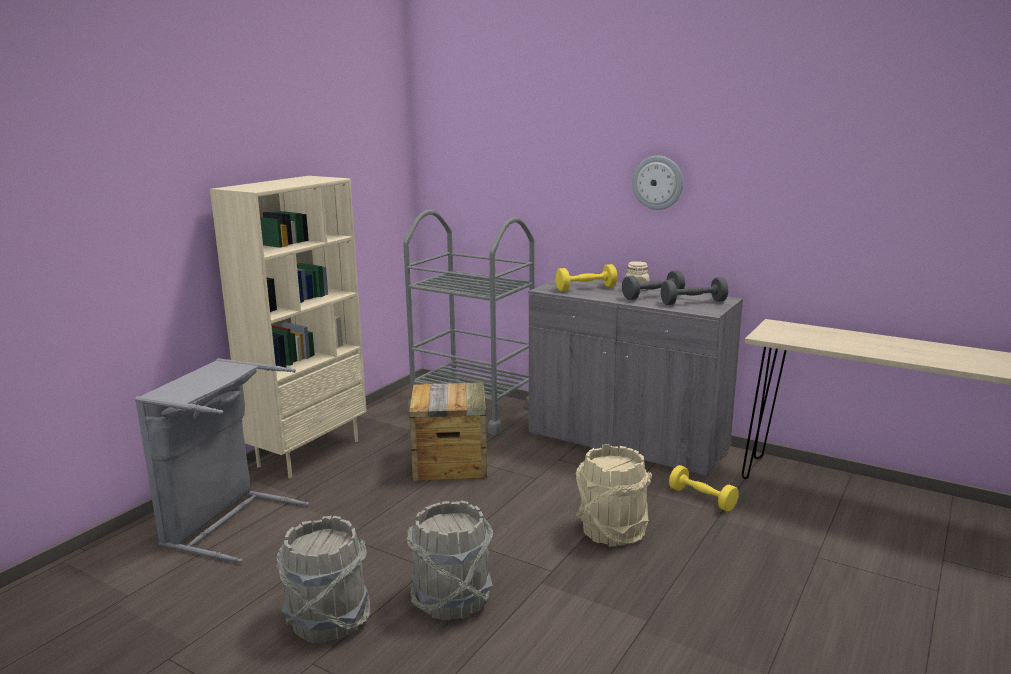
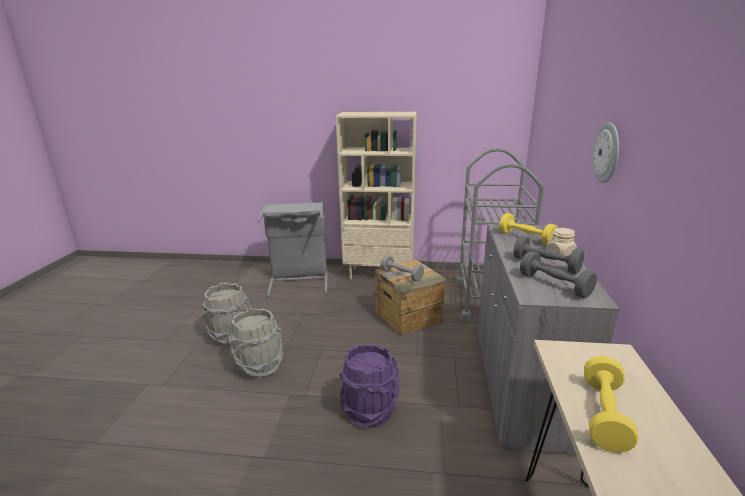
camera: 65 degrees right, 5 degrees up
(448, 401) = (401, 275): none -> grey dumbbell
(612, 531) = (370, 410): beige bucket -> purple bucket
(702, 499) = (459, 454): yellow dumbbell -> yellow dumbbell (604, 415)

